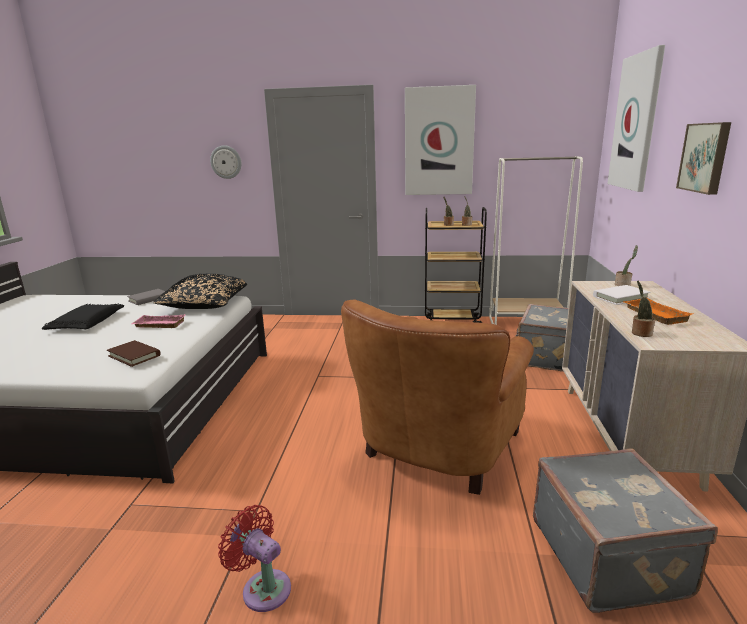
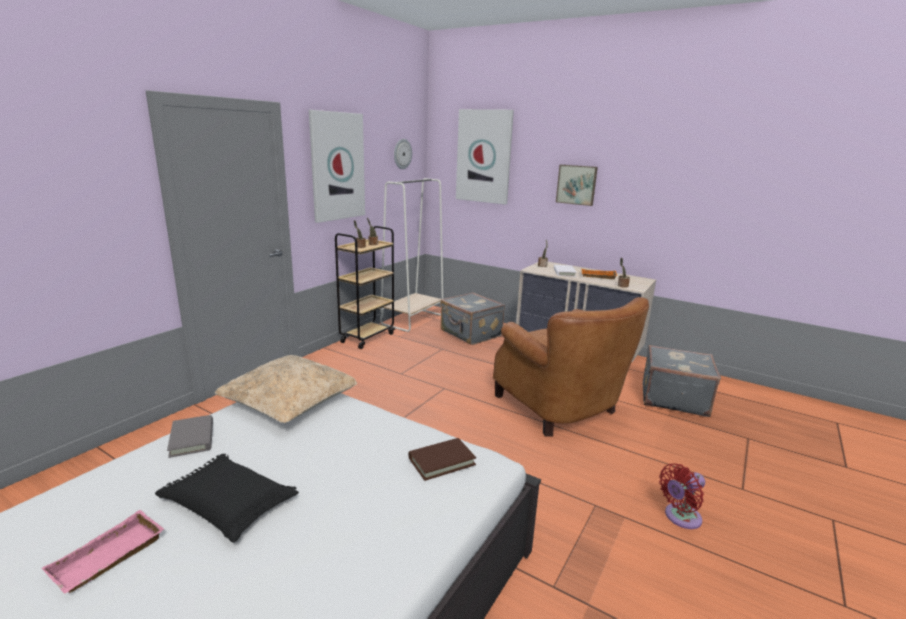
camera: 65 degrees left, 0 degrees up
(158, 325) = (337, 439): pink tray -> pink tray (108, 559)
(205, 303) = (289, 400): black pillow -> beige pillow
(226, 162) = (87, 200): wall clock -> wall clock (402, 154)

